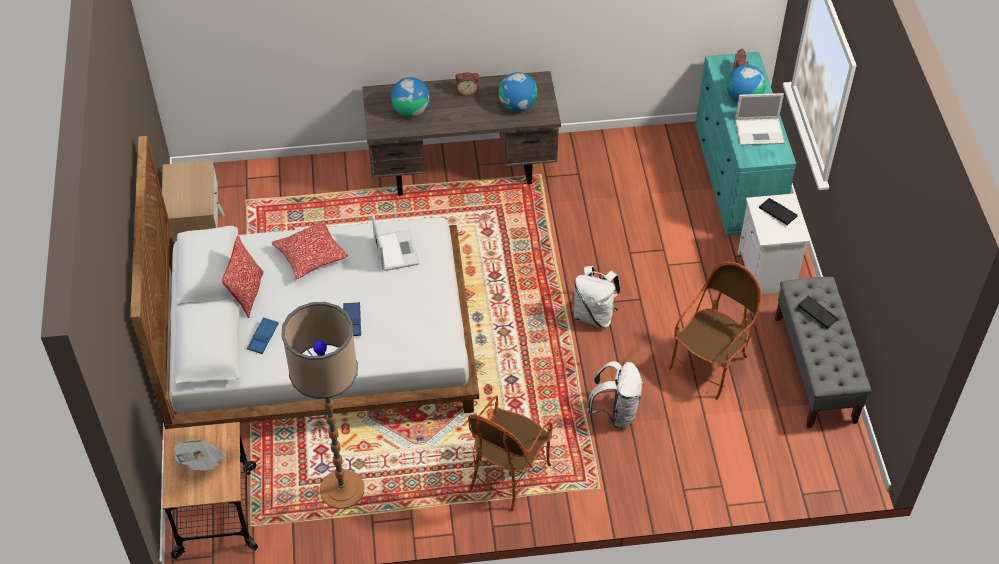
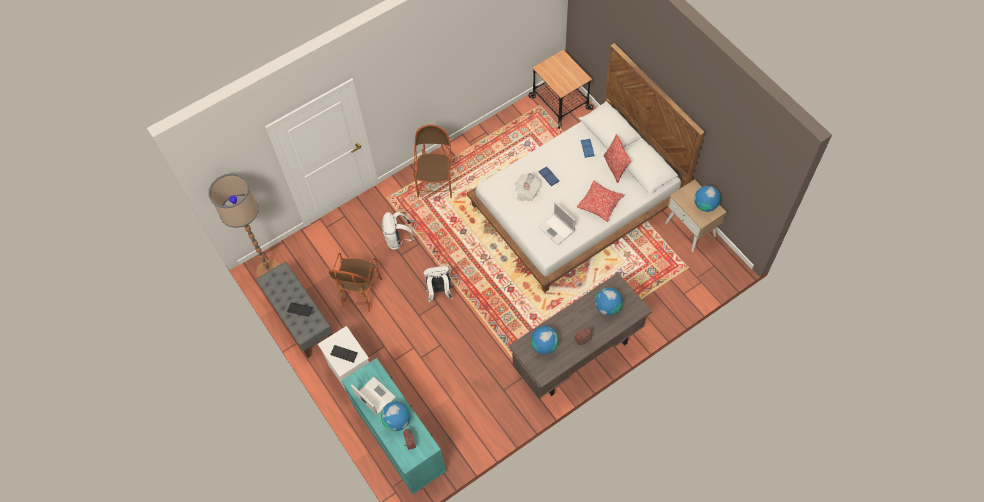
camera: 155 degrees right, 10 degrees up
(180, 183) = (705, 205): none -> globe
(202, 461) = (562, 74): newspaper -> newspaper (526, 191)
(342, 489) = (510, 139): floor lamp -> floor lamp (269, 271)
(760, 131) = (374, 395): laptop -> laptop turned 75 degrees clockwise

